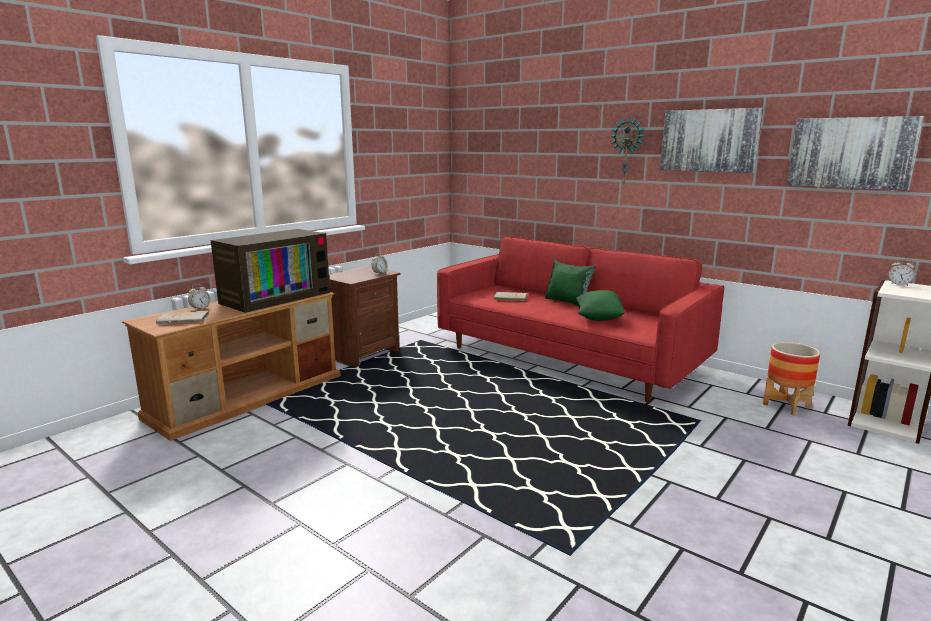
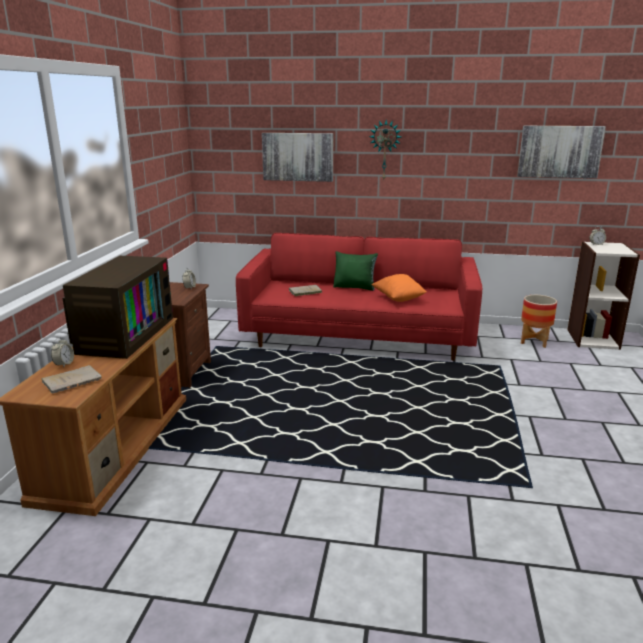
camera: 30 degrees left, 5 degrees up
(598, 318) = (398, 298): green pillow -> orange pillow
(709, 140) = (456, 141): picture -> picture (298, 157)

